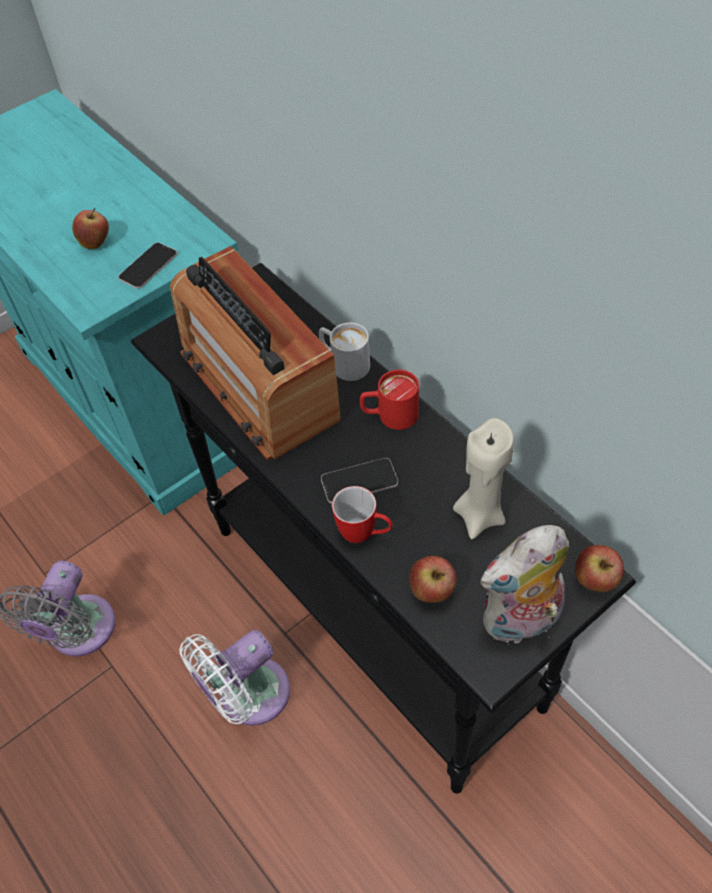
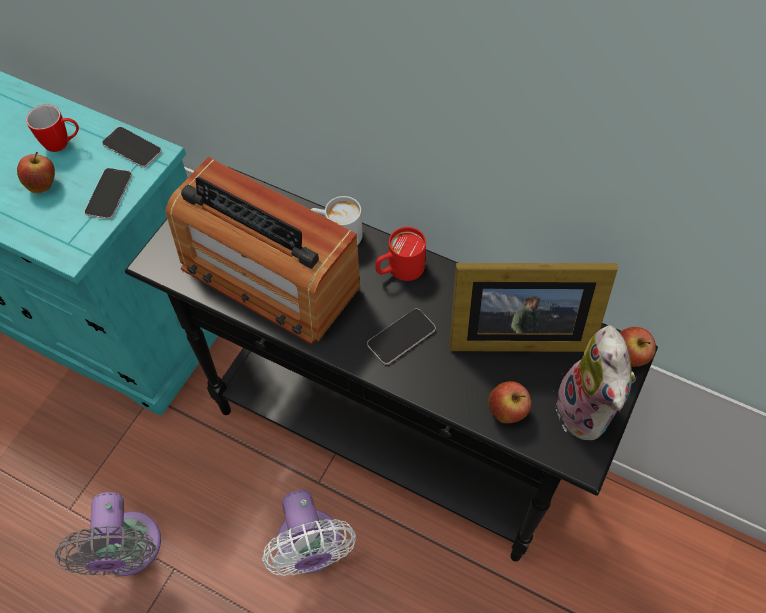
camera: 25 degrees left, 5 degrees up
(189, 230) = (132, 148): none -> phone
(248, 696) = (310, 549): white fan -> white fan turned 45 degrees counterclockwise
(364, 534) = (428, 382): mug -> mug (63, 144)
(480, 515) = (515, 332): beige candle -> picture frame
(521, 622) = (588, 411): plush toy -> plush toy turned 45 degrees counterclockwise

